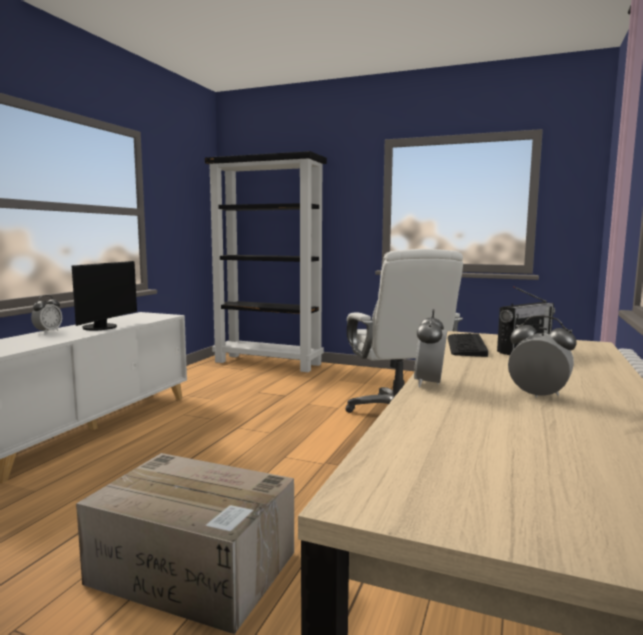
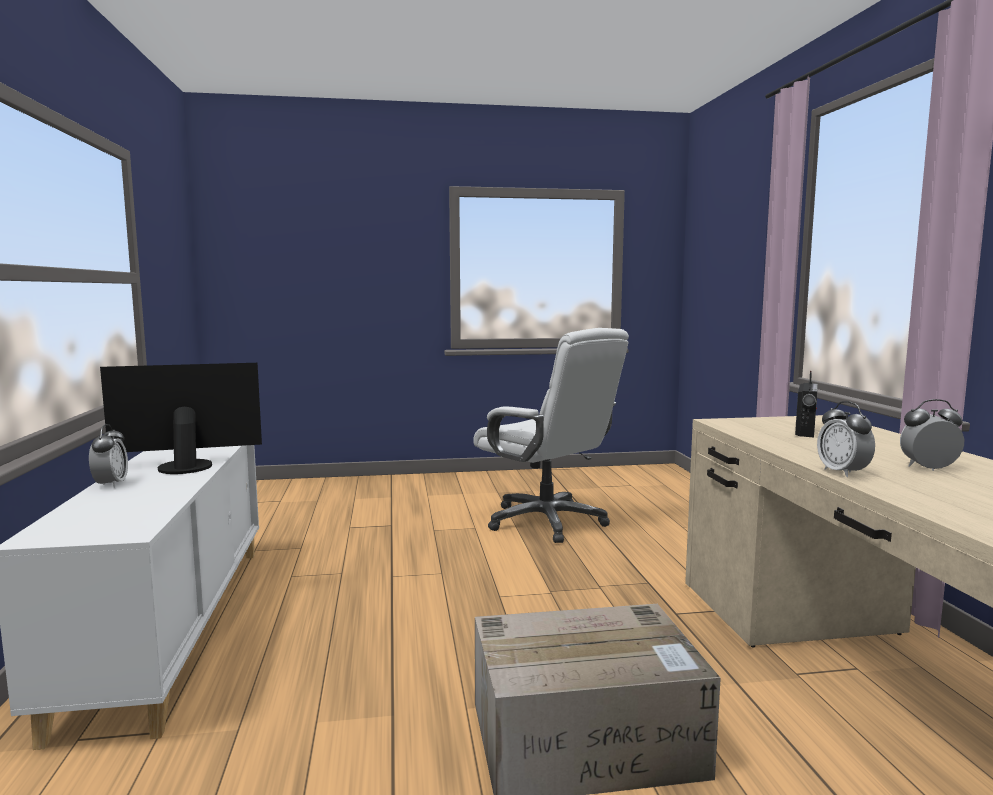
camera: 30 degrees left, 0 degrees up
(103, 327) = (186, 466): monitor -> monitor turned 90 degrees counterclockwise
(269, 363) = (305, 487): black bookcase -> none
(466, 346) = (755, 433): keyboard -> none

